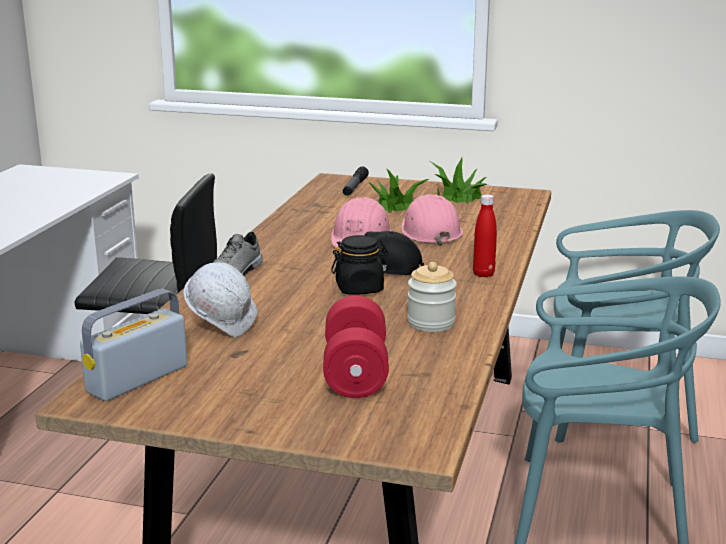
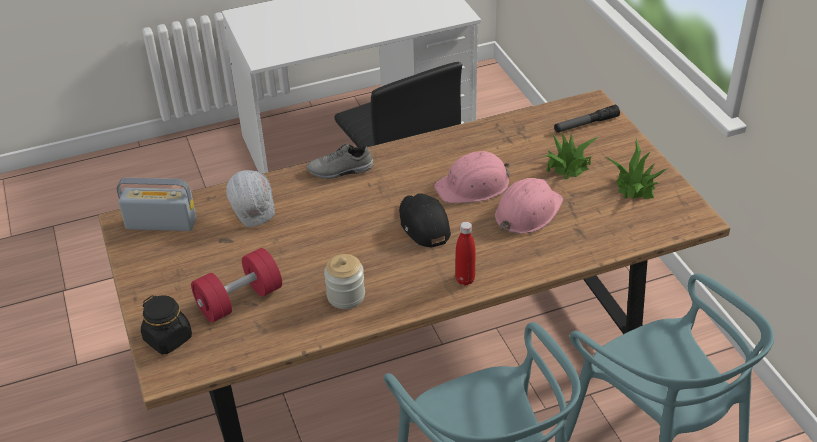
camera: 55 degrees right, 20 degrees up
(360, 288) = (373, 235): black jar -> black jar (168, 339)

